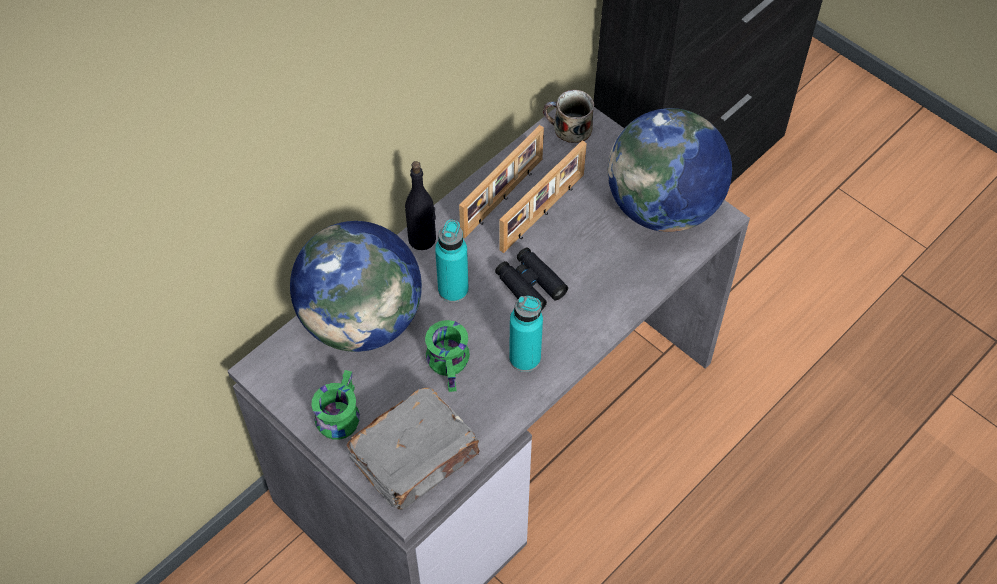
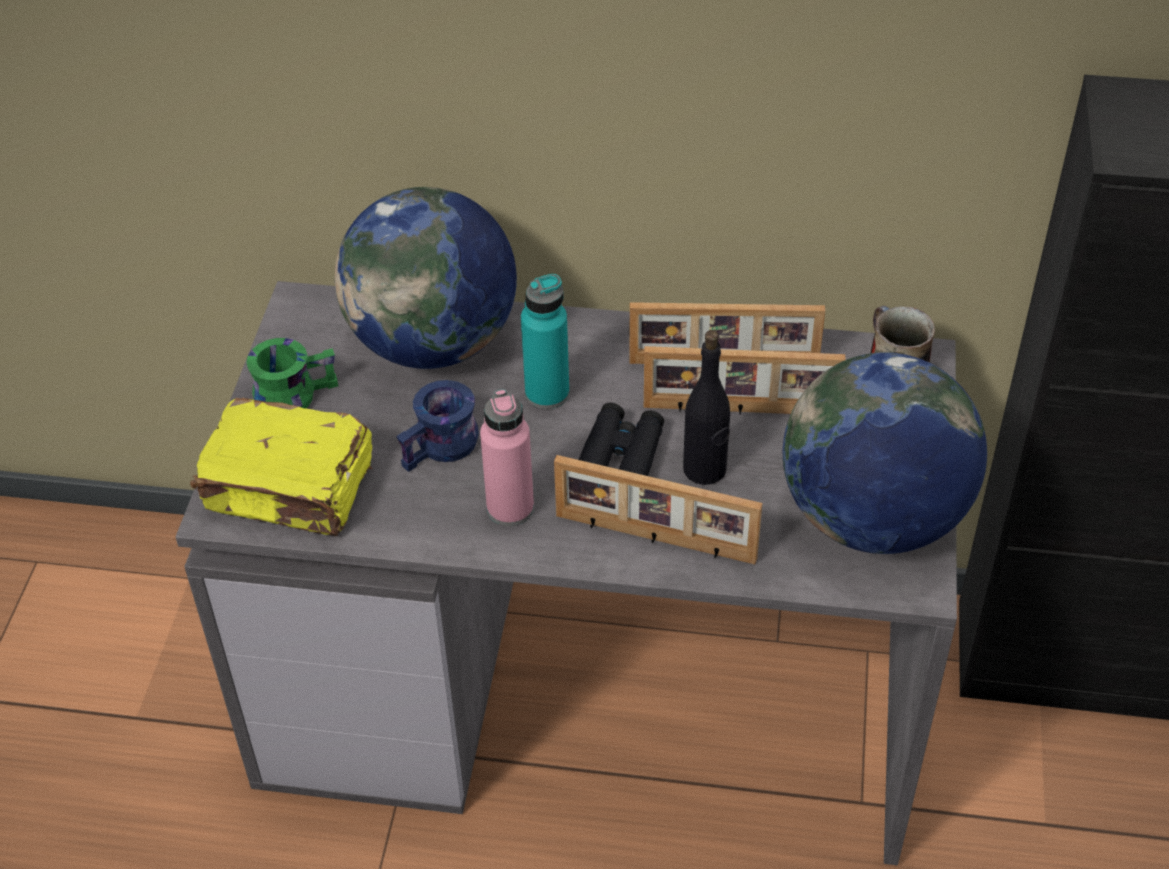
camera: 55 degrees right, 10 degrees down
(417, 457) = (291, 488): grey book -> yellow book
(422, 239) = (592, 330): black bottle -> black bottle (705, 470)
(452, 364) = (443, 448): green mug -> blue mug
(525, 358) = (510, 508): turquoise bottle -> pink bottle
(601, 306) = (654, 539): none -> picture frame

